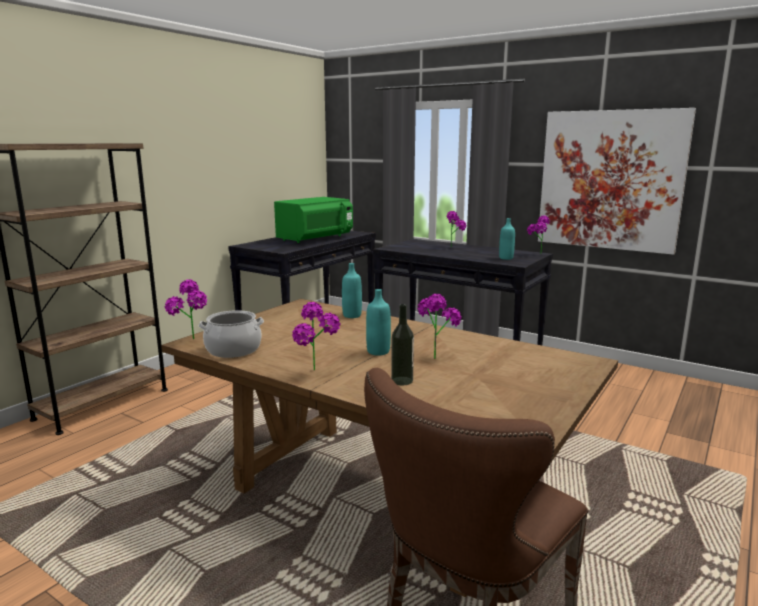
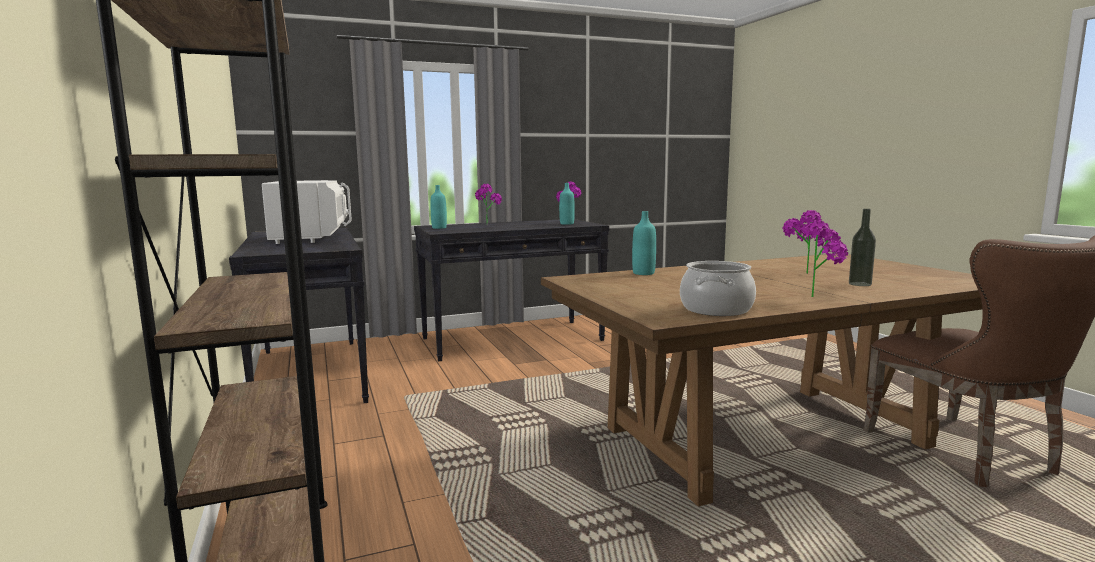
camera: 55 degrees left, 5 degrees down
(191, 341) = (659, 318): potted plant -> none
(315, 239) = (311, 238): green microwave -> white microwave
(378, 352) = (773, 280): turquoise bottle -> turquoise bottle (439, 228)
(610, 180) = (601, 148): picture -> none

